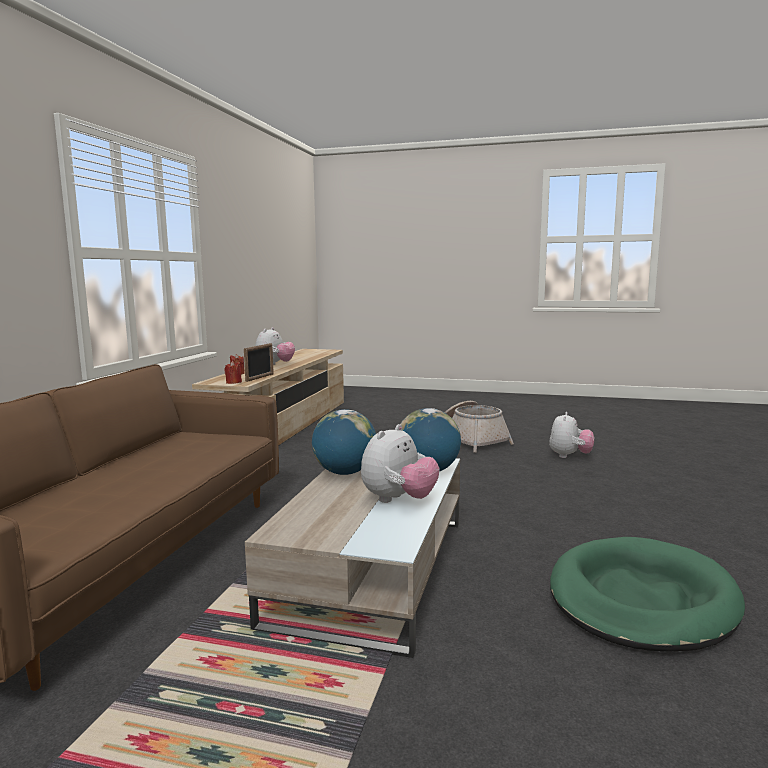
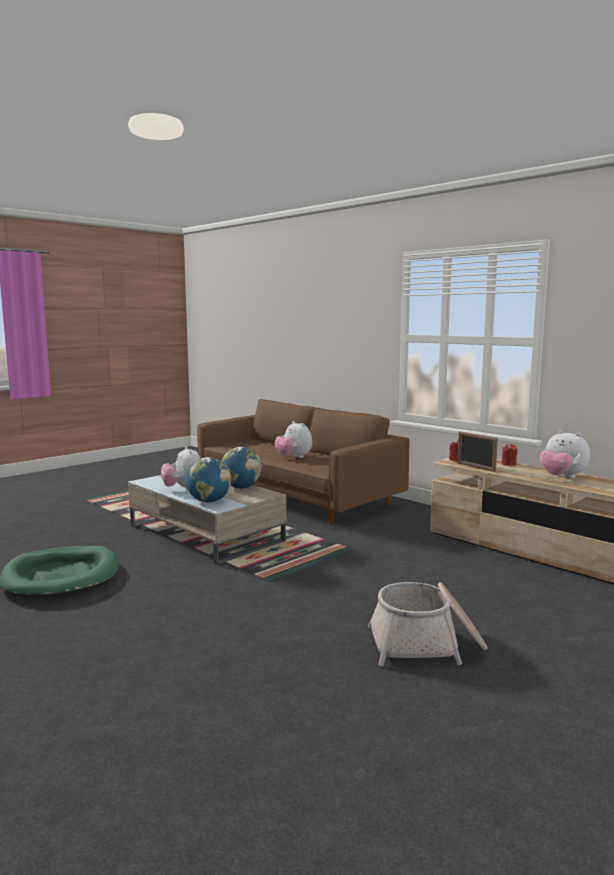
camera: 120 degrees right, 0 degrees up
(569, 456) = (288, 685): plush toy -> plush toy (294, 457)

